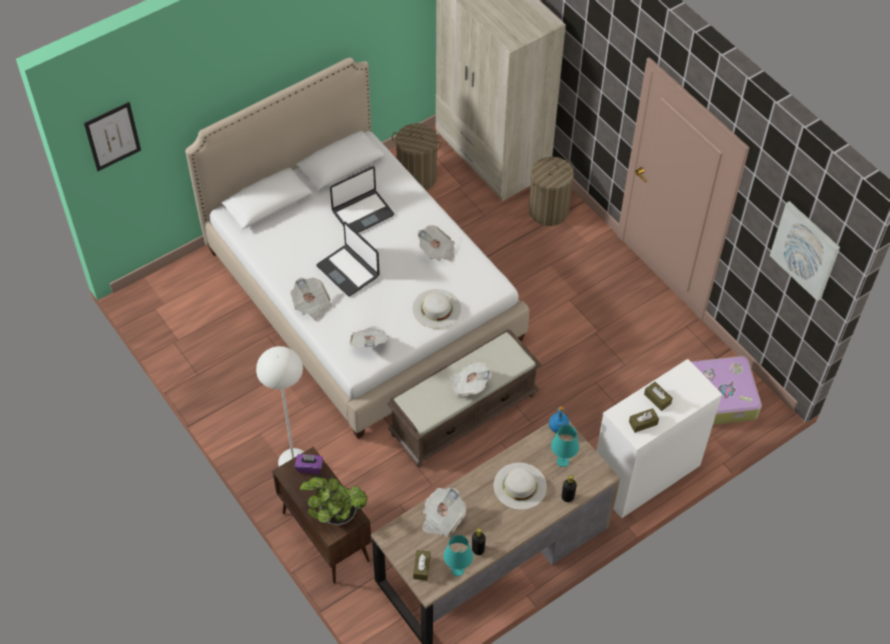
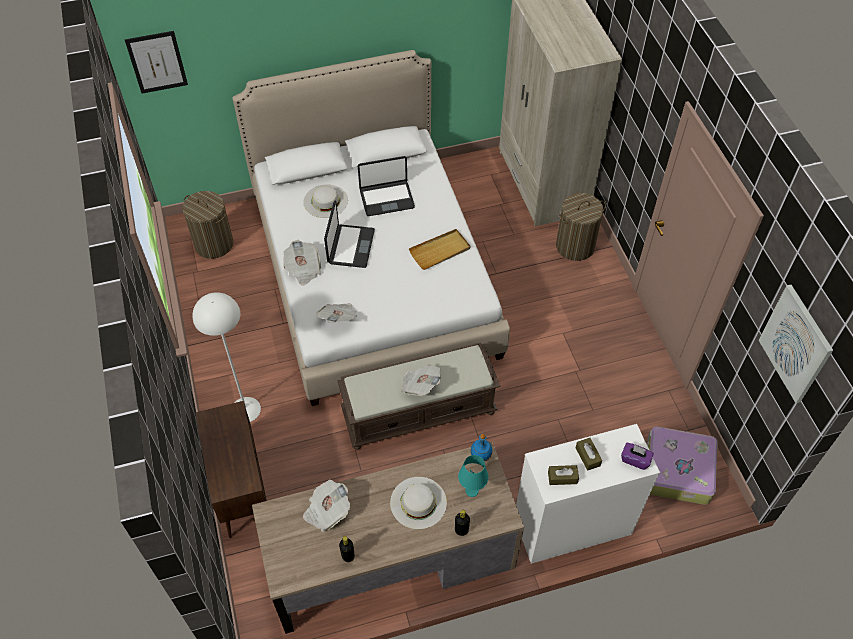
camera: 20 degrees right, 0 degrees up
(309, 467) = (230, 420): purple tissue box -> purple tissue box (635, 460)
(335, 514) = (233, 474): potted plant -> none
(348, 271) = (350, 247): laptop -> laptop turned 150 degrees counterclockwise
(417, 177) = (466, 186): laundry basket -> laundry basket (214, 244)
(421, 567) = (285, 556): brown tissue box -> none
(436, 308) = (416, 303): white hat -> white hat (325, 201)
(437, 251) = (440, 251): newspaper -> beige tray
(457, 570) = (318, 571): turquoise table lamp -> none

